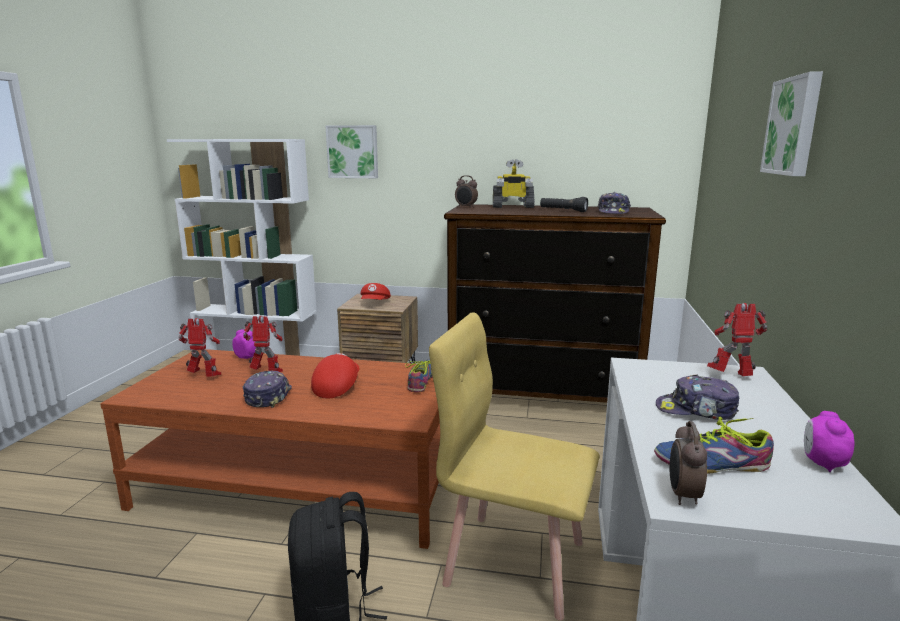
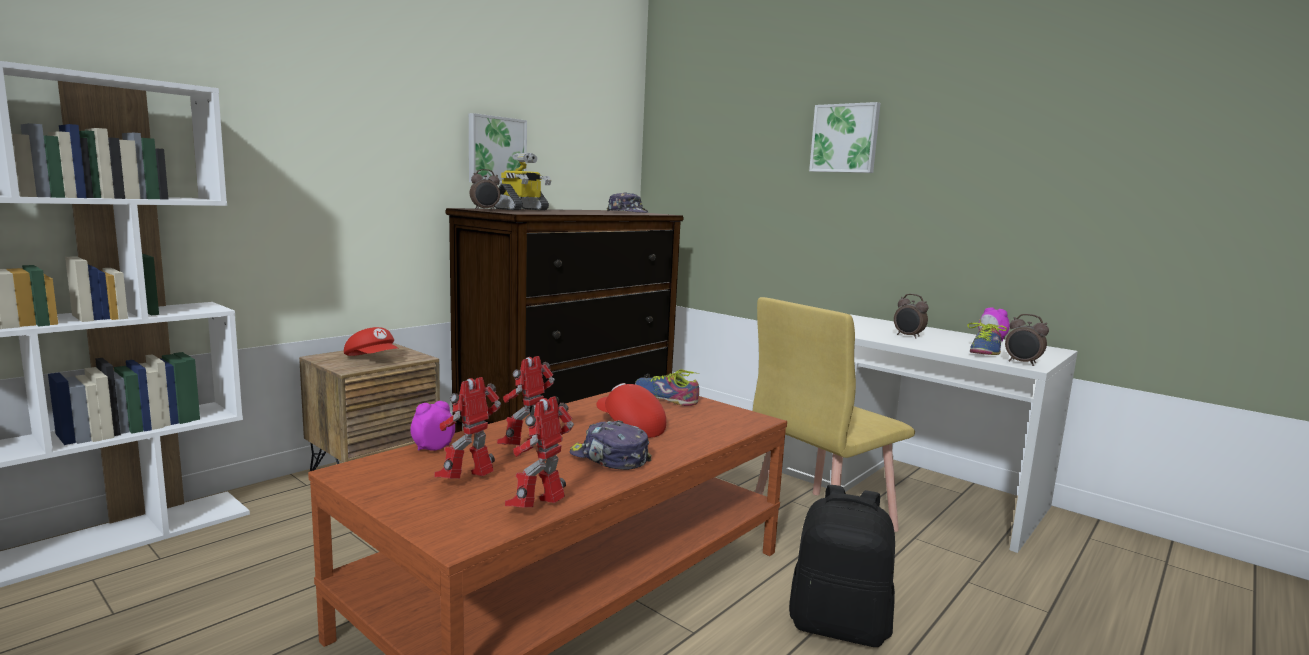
camera: 60 degrees left, 5 degrees down
(353, 152) = (283, 124): picture -> picture (496, 150)
(563, 211) = (588, 212): black flashlight -> none
(696, 410) = (908, 336): cap -> alarm clock
(732, 377) = (859, 320): toy robot -> toy robot (539, 508)

